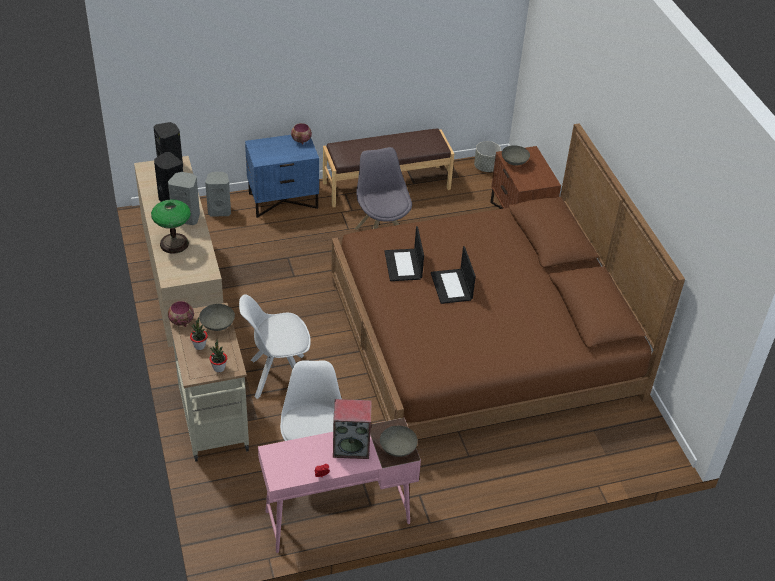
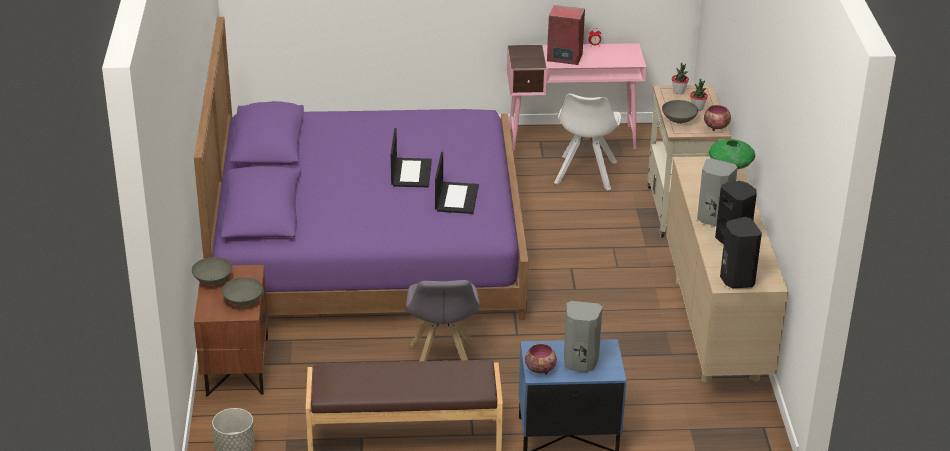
camera: 165 degrees left, 10 degrees down
(219, 210) = (664, 432): grey speaker -> grey speaker (580, 363)
(278, 376) = (609, 238): white chair -> none
(397, 449) = (525, 52): grey bowl -> grey bowl (213, 281)
(483, 338) = (367, 243): brown bed -> purple bed

